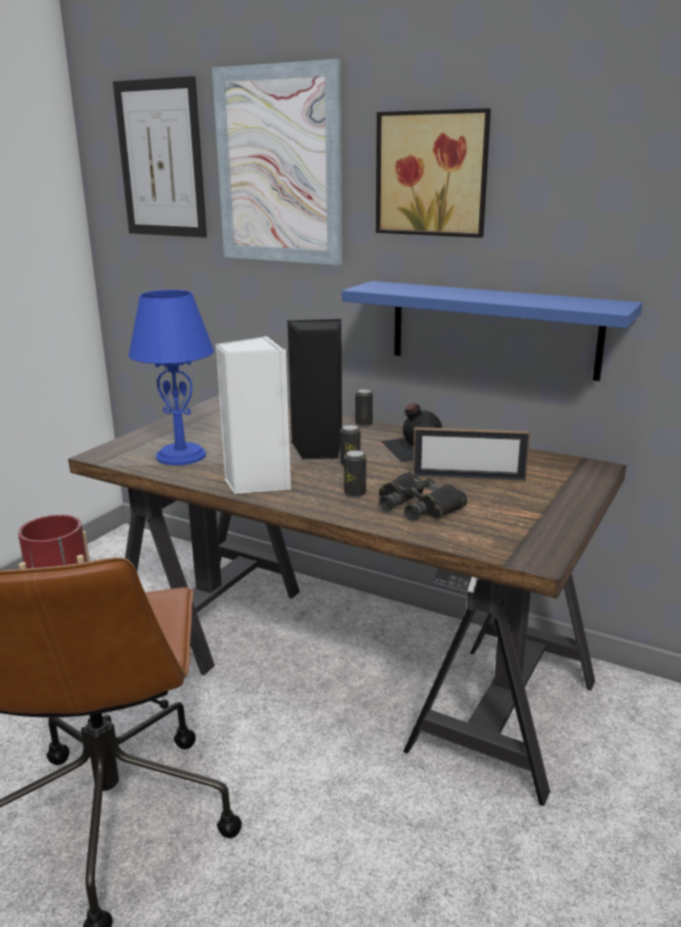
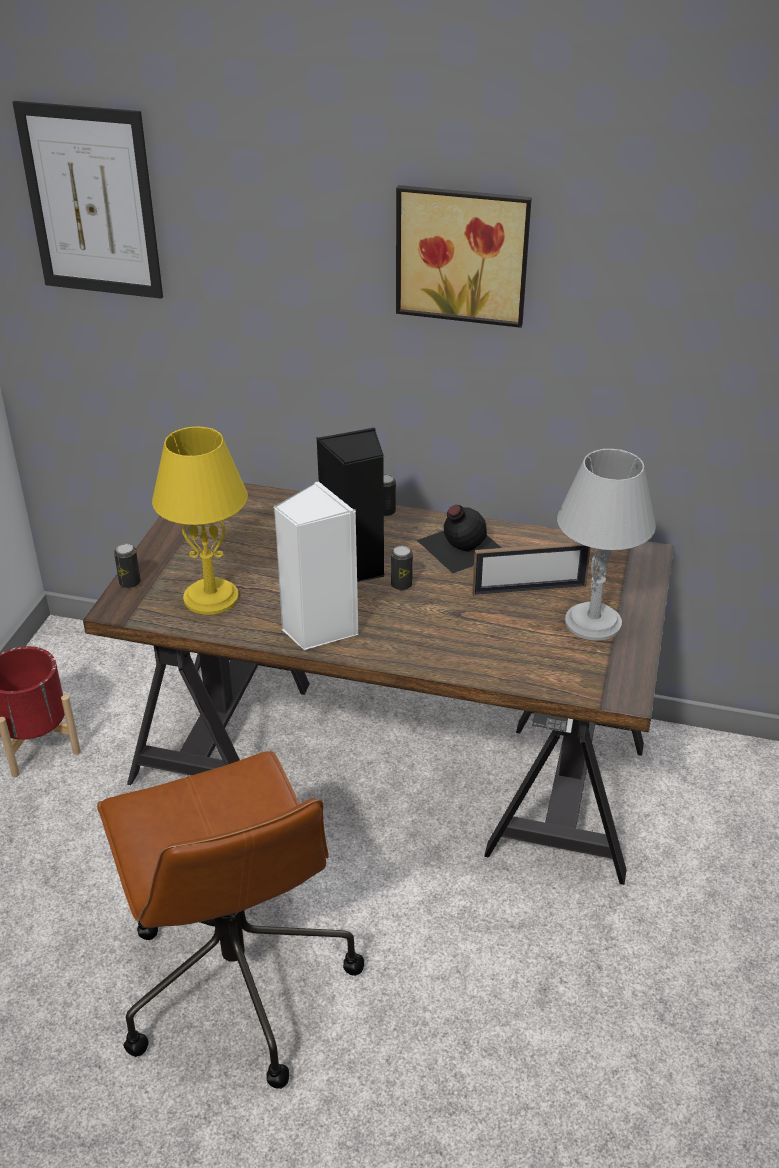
camera: 15 degrees left, 15 degrees up
(180, 456) = (210, 597): blue table lamp -> yellow table lamp
(279, 166) = (264, 226): picture -> none
(355, 493) = (426, 630): can -> can (130, 583)
(418, 506) = (495, 640): black binoculars -> none
(493, 329) = (533, 413): blue shelf -> none
(523, 504) = (592, 622): none -> grey table lamp

